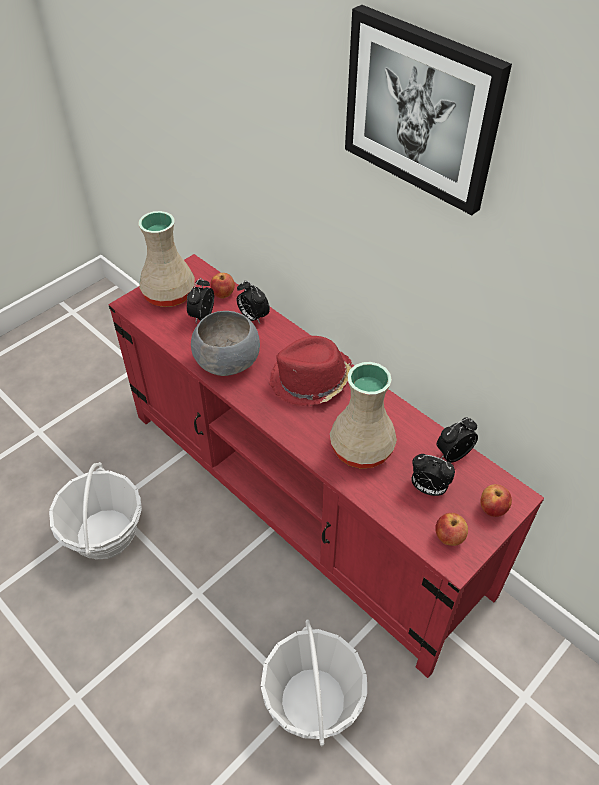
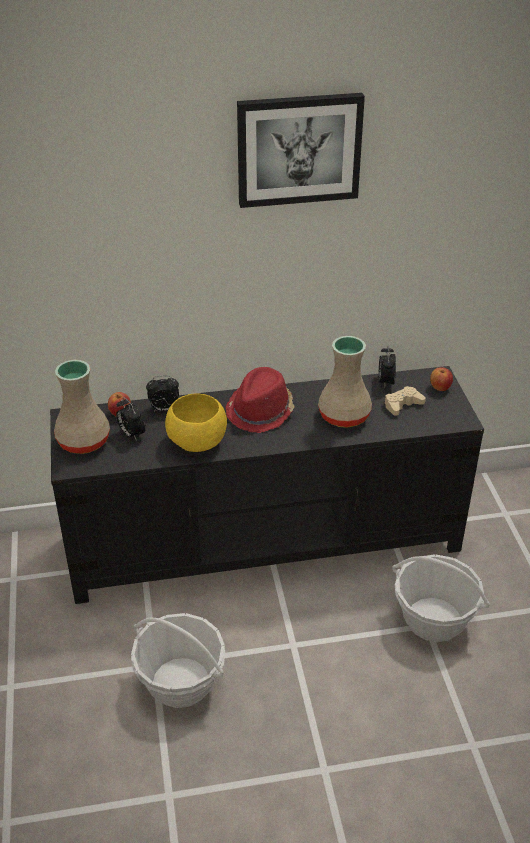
camera: 55 degrees left, 10 degrees down
(229, 361) = (197, 441): grey bowl -> yellow bowl
(302, 500) = (266, 541): red tv stand -> black tv stand
(428, 489) = (402, 405): alarm clock -> beige game controller
(449, 537) = (445, 415): apple -> none

